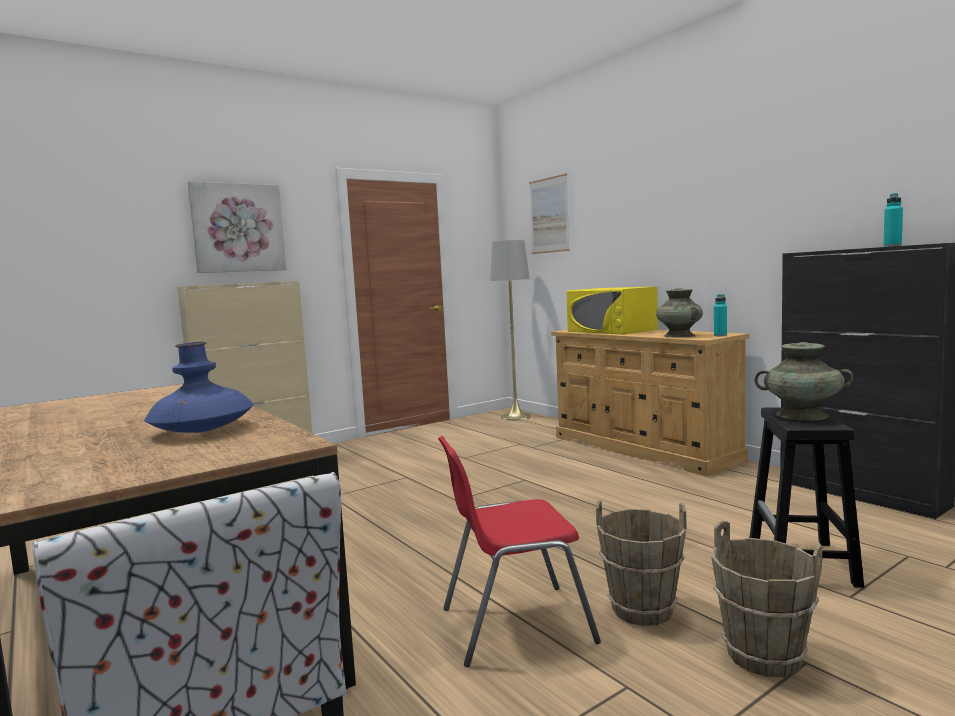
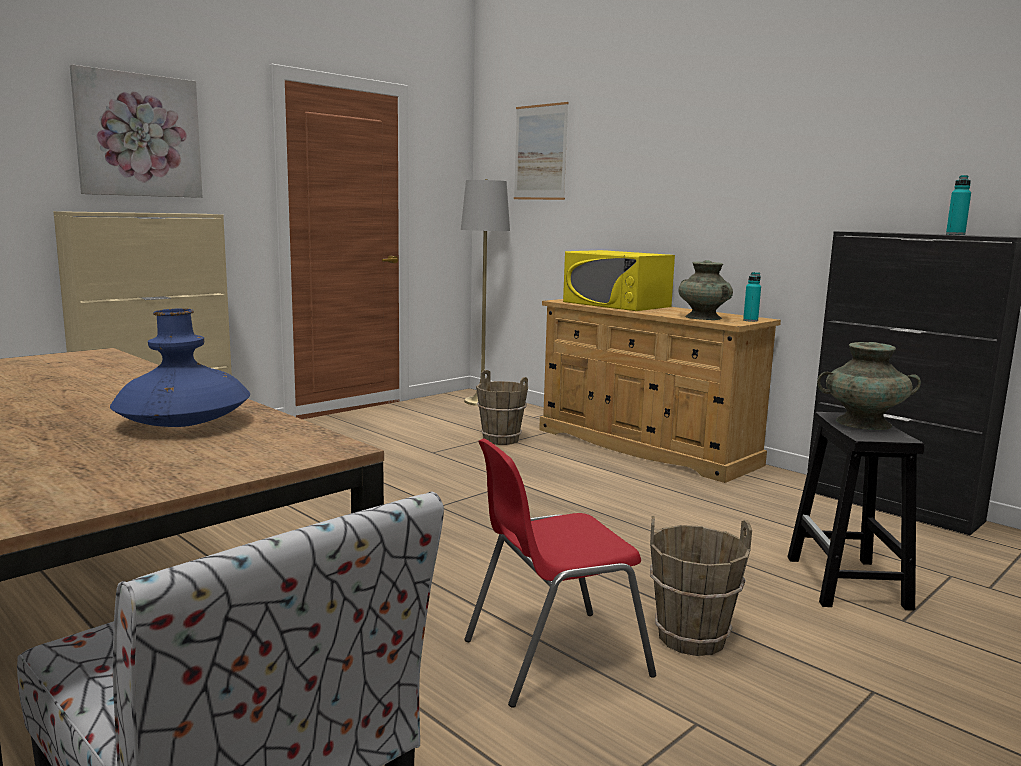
camera: 10 degrees left, 5 degrees up
(763, 657) = (830, 687): brown bucket -> brown bucket (500, 440)

